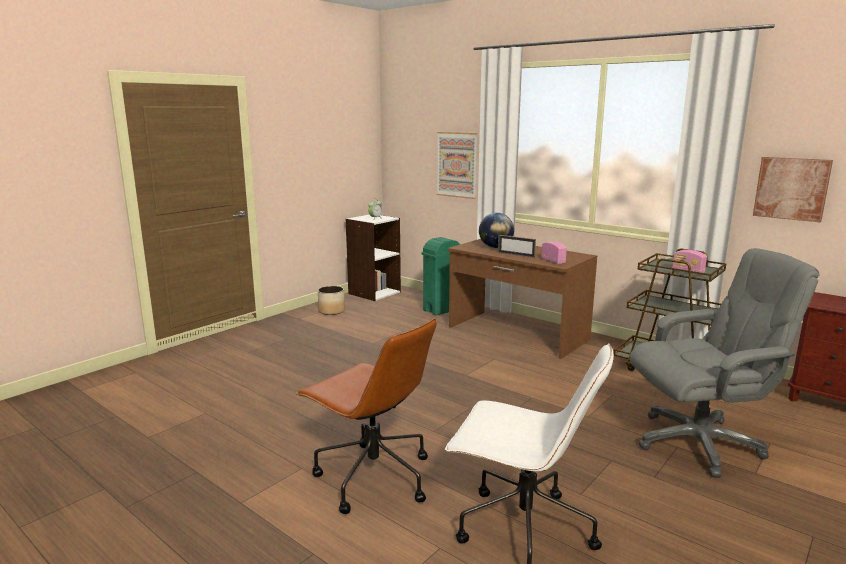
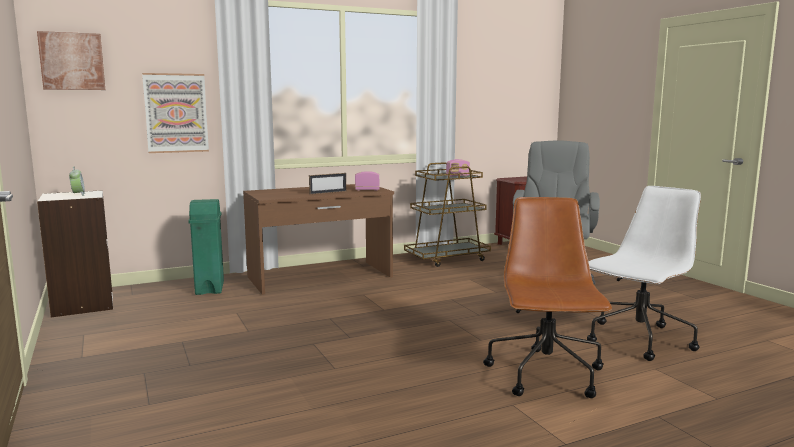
camera: 65 degrees left, 5 degrees down
(332, 311) = (97, 335): planter -> none
(372, 477) = (546, 375): brown office chair -> brown office chair turned 60 degrees counterclockwise
(495, 247) = (290, 192): globe -> none
(791, 188) = (477, 111): picture -> picture (72, 61)

